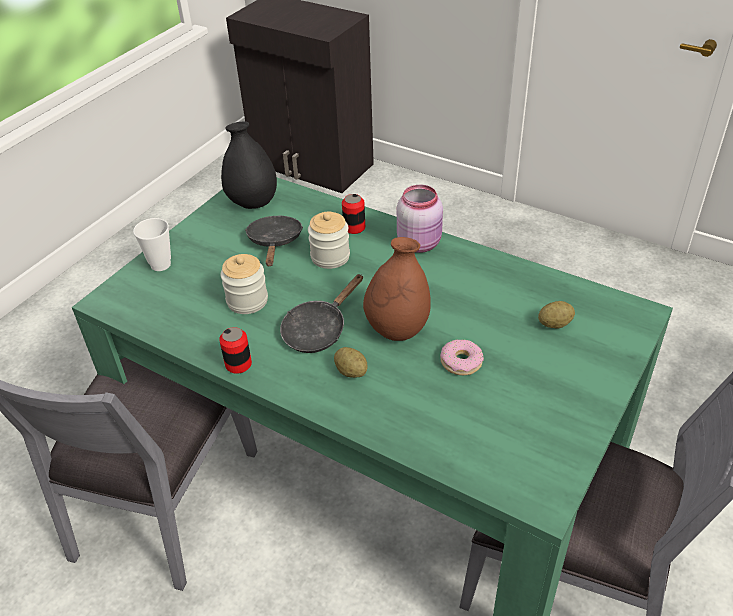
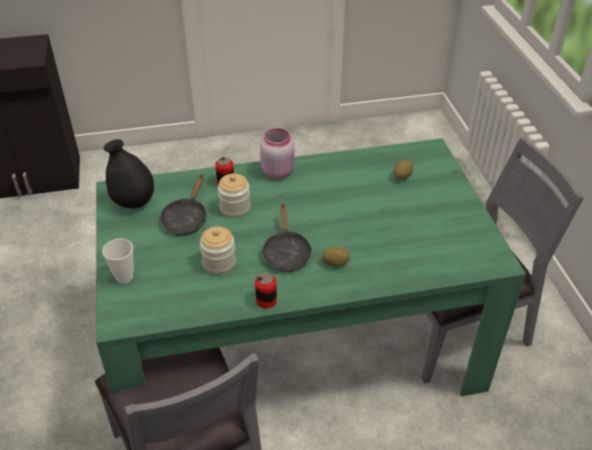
camera: 45 degrees left, 0 degrees up
(275, 242) = (186, 219): black frying pan -> black frying pan turned 120 degrees counterclockwise
(397, 329) = (329, 225): brown vase -> none
(461, 362) = (383, 222): donut -> none

